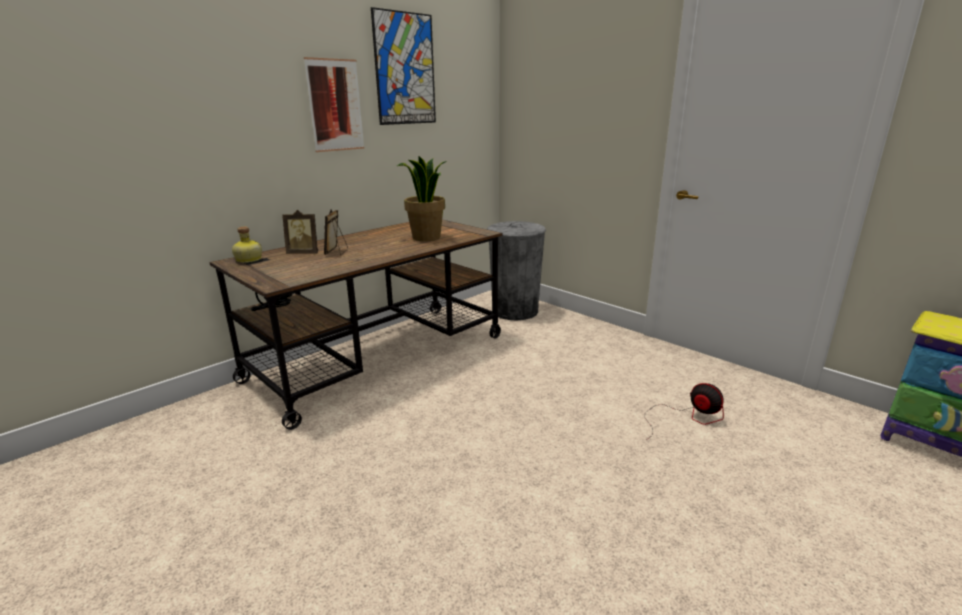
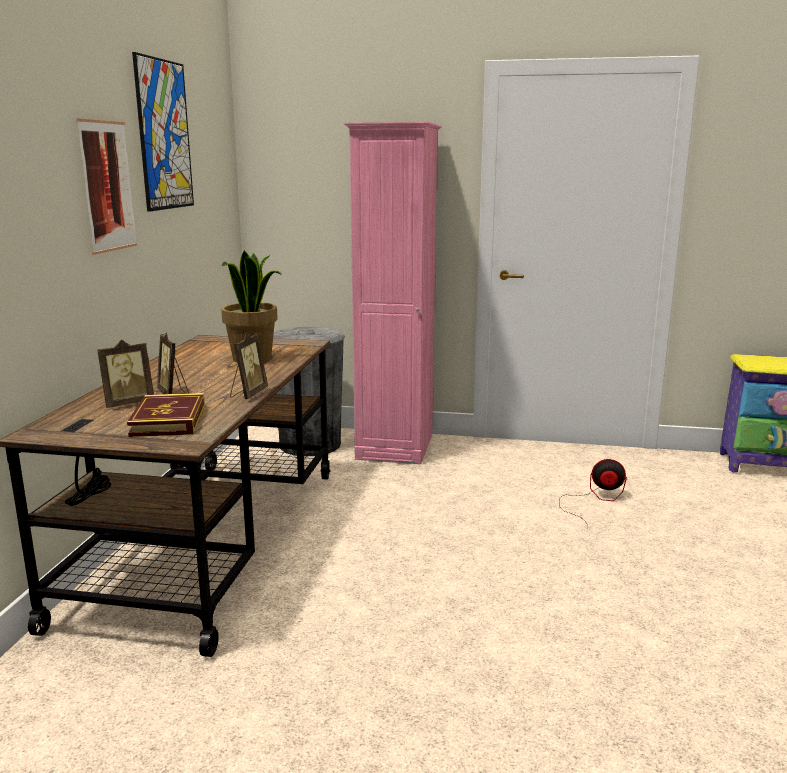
camera: 35 degrees left, 5 degrees down
(248, 260) = (59, 426): bottle -> none
(299, 268) = (168, 420): none -> book
(373, 260) = (248, 394): none -> picture frame
(571, 327) = (395, 447): none -> pink cabinet

